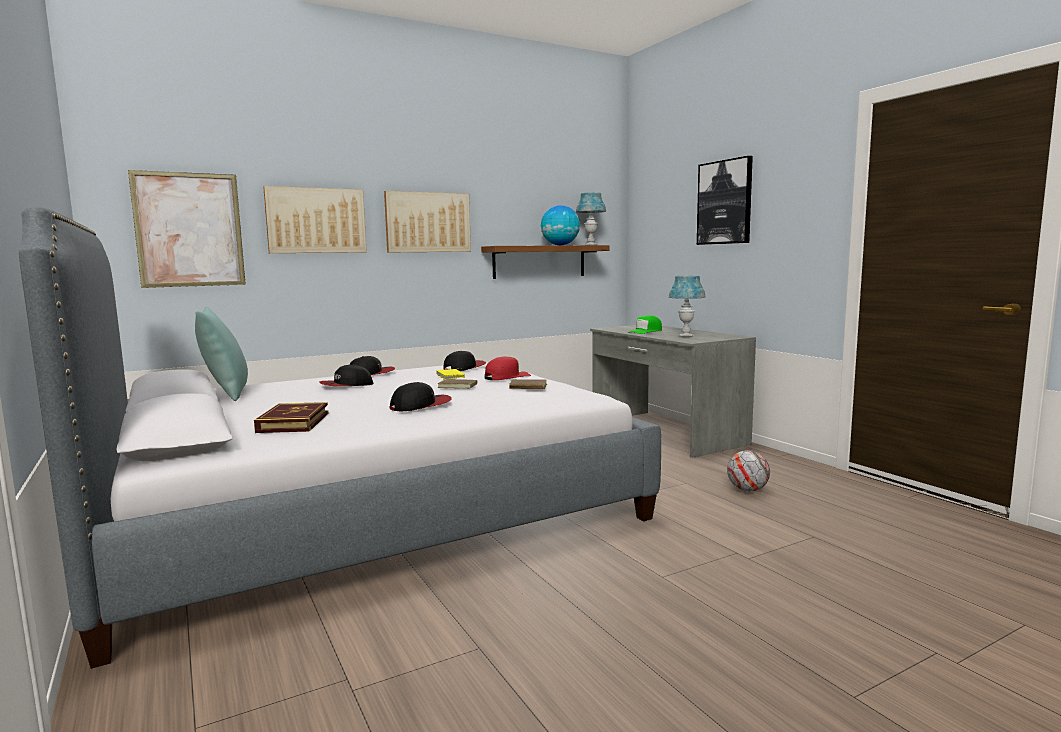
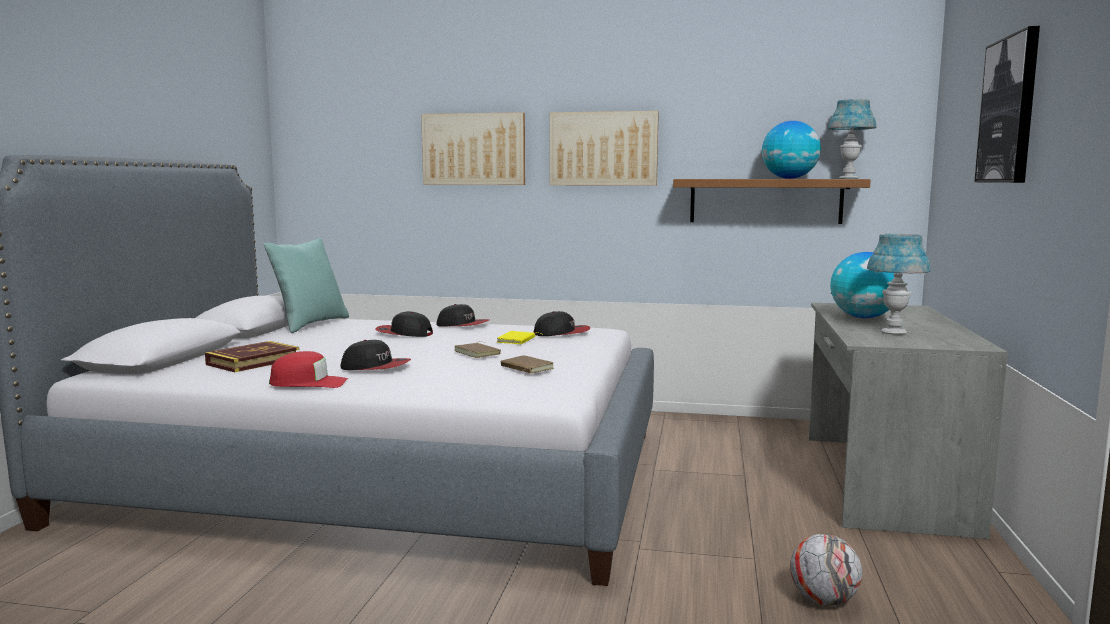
camera: 40 degrees right, 0 degrees up
(189, 230) = (356, 160): picture -> none
(506, 377) = (561, 352): red cap -> red cap (309, 383)
(645, 331) = (863, 317): green cap -> globe

